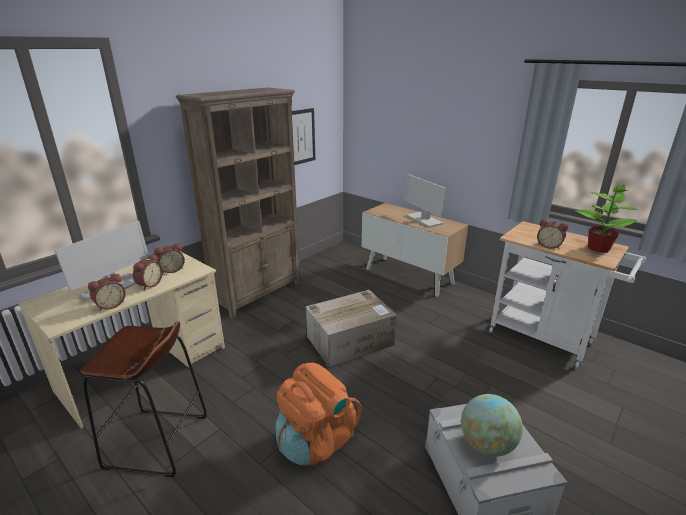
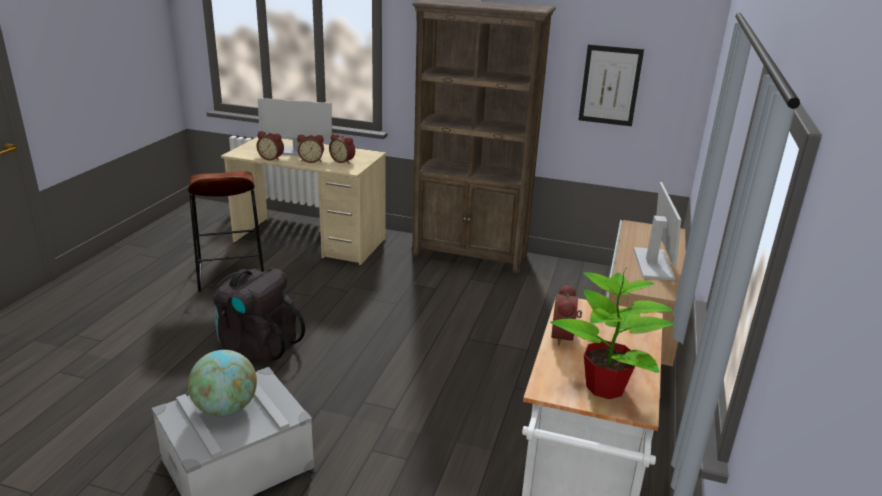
camera: 65 degrees right, 0 degrees up
(316, 440) = (257, 346): orange backpack -> black backpack
(351, 340) = (427, 333): cardboard box -> none
(424, 219) = (653, 264): monitor -> monitor turned 150 degrees clockwise

